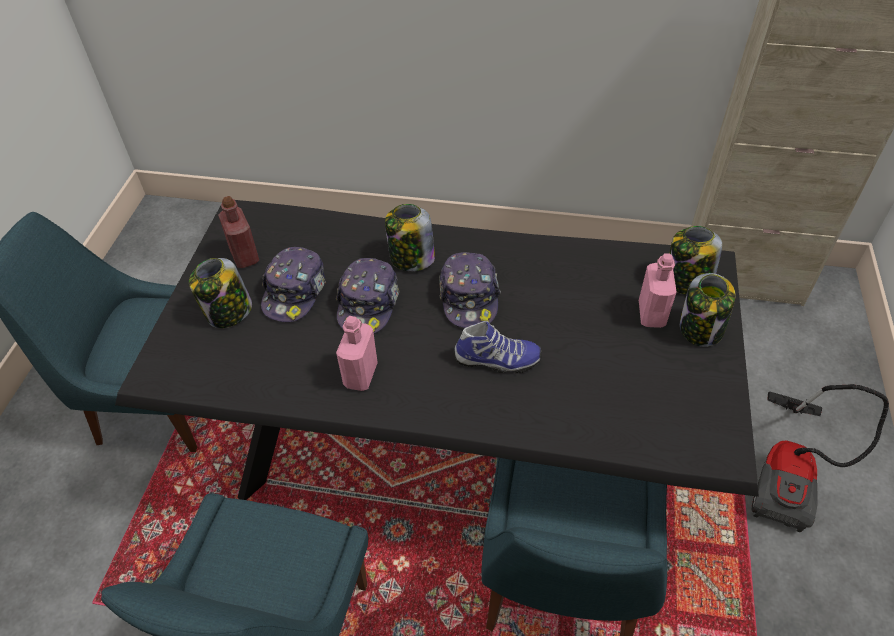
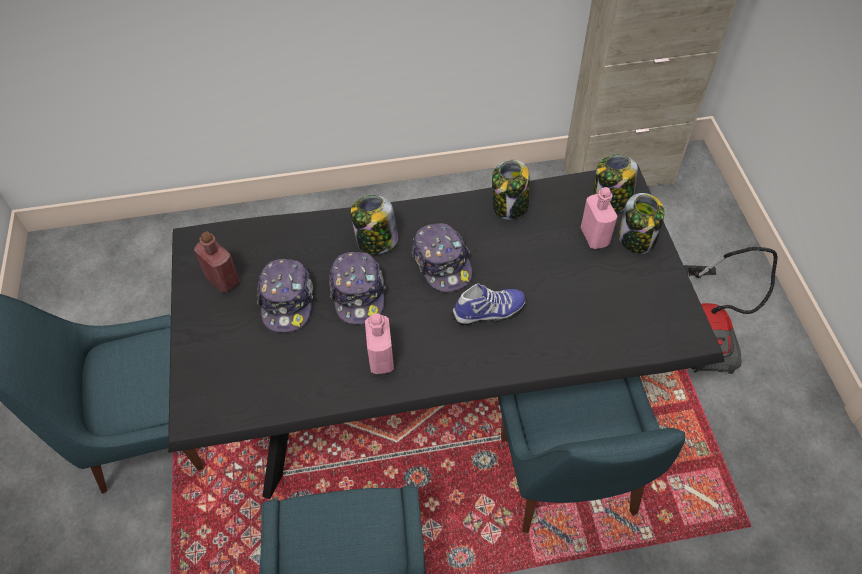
camera: 20 degrees left, 5 degrees up
(228, 312) = (235, 337): jar -> jar (510, 206)

